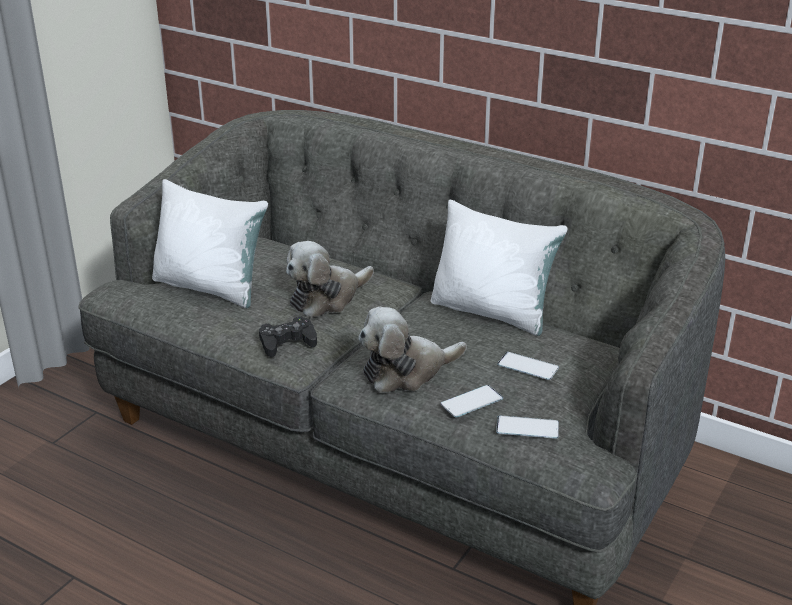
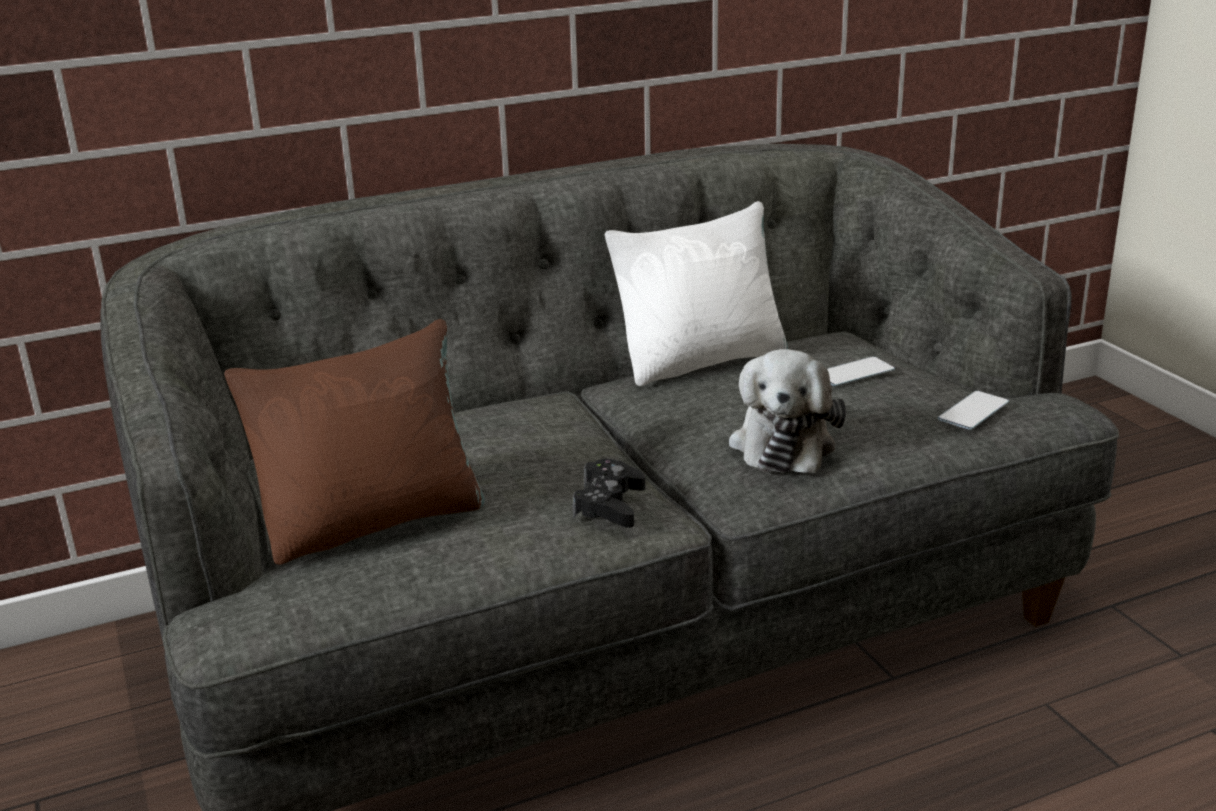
camera: 55 degrees left, 5 degrees down
(210, 287) = (374, 521): white pillow -> brown pillow
(327, 298) = (529, 446): plush toy -> none
(471, 401) = (896, 422): phone -> none

